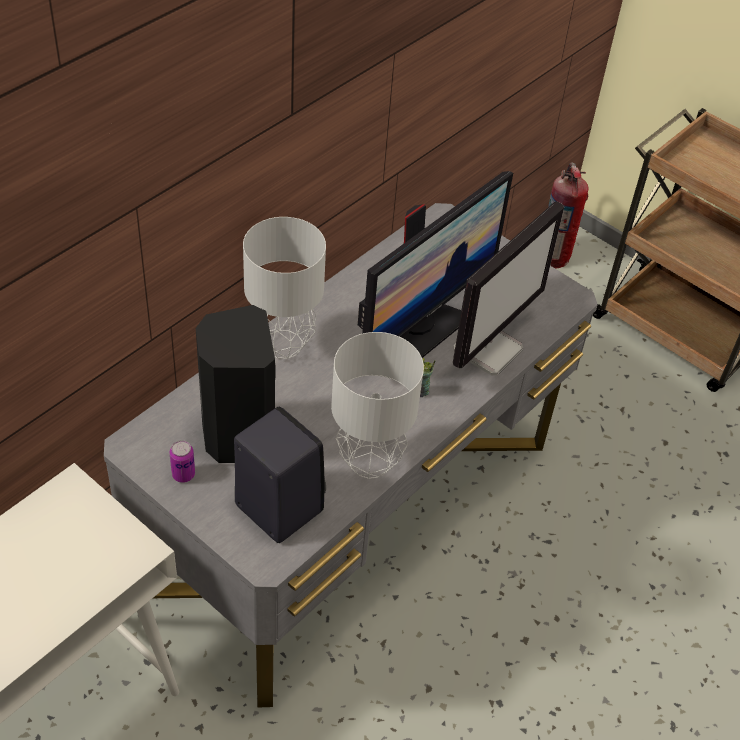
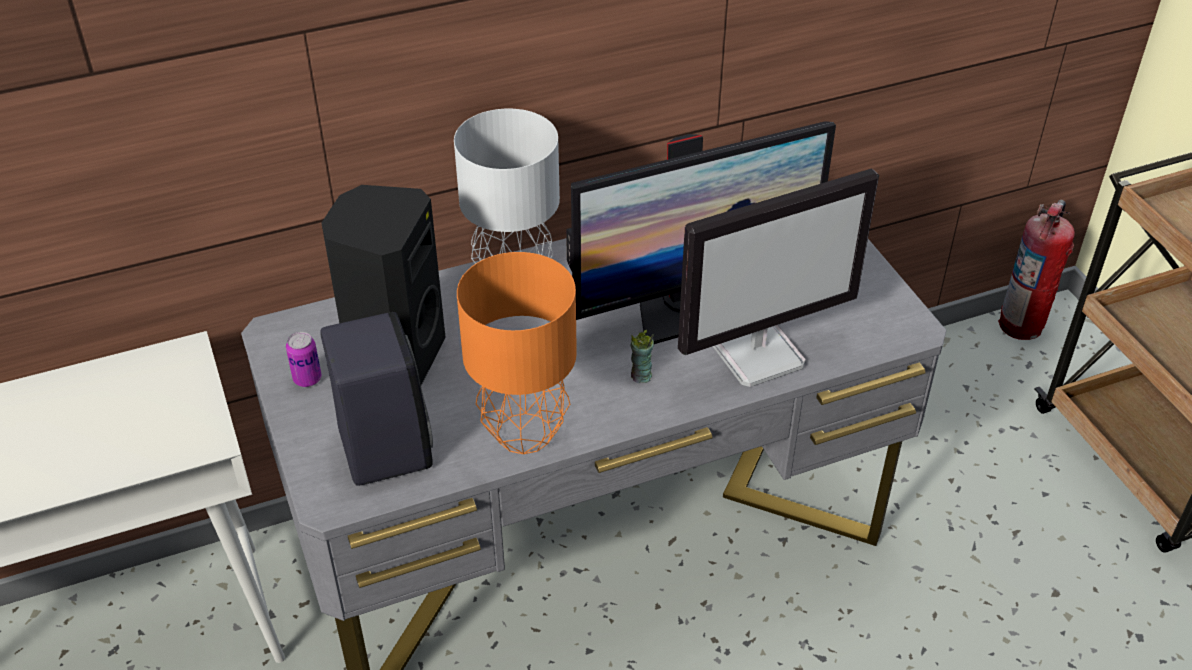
camera: 30 degrees right, 5 degrees down
(371, 461) = (526, 433): grey table lamp -> orange table lamp

